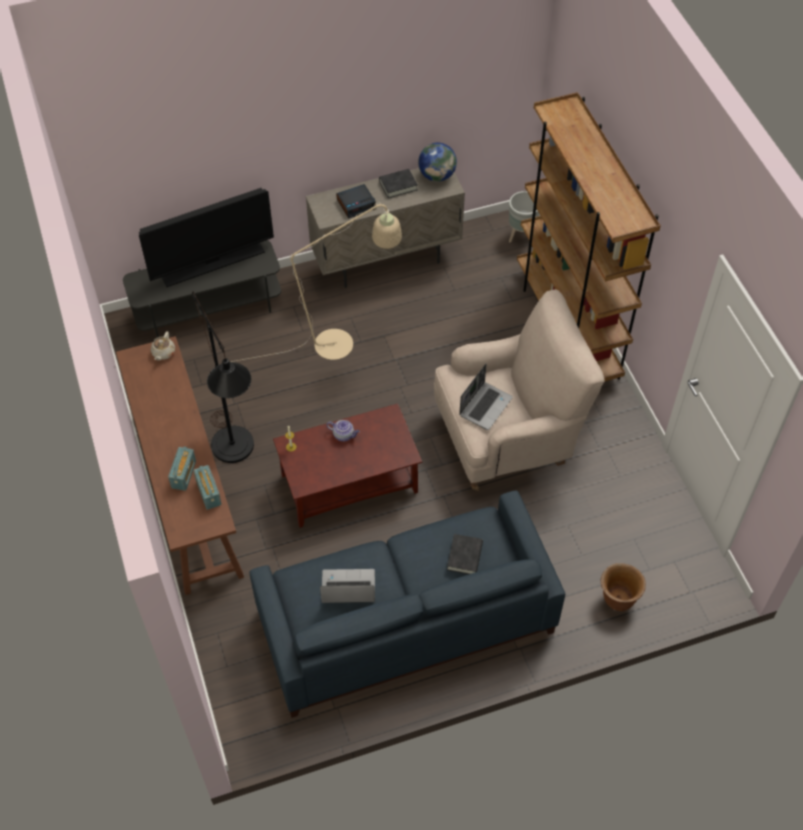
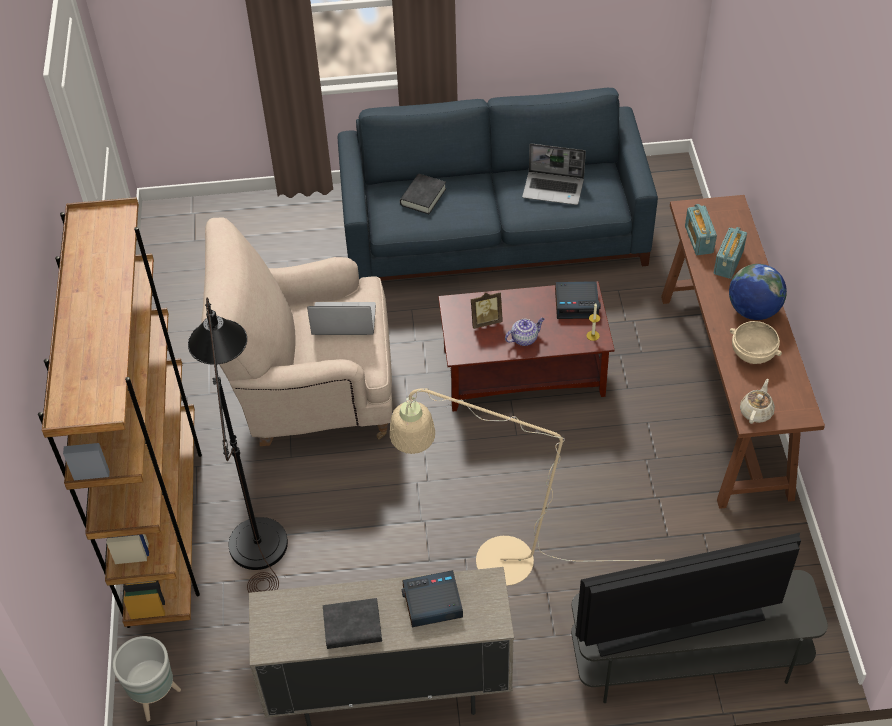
camera: 165 degrees left, 5 degrees down
(164, 396) = (753, 353): none -> beige bowl
(236, 455) = (660, 429): black floor lamp -> black floor lamp (257, 530)
(308, 473) = (577, 304): none -> alarm clock
(344, 435) = (524, 338): teapot -> teapot turned 120 degrees clockwise
(378, 444) = (485, 321): none -> picture frame
(437, 175) = (281, 635): globe -> globe (753, 310)
(485, 406) = (343, 321): laptop -> laptop turned 45 degrees clockwise
(618, 599) = (269, 218): brown planter -> none

